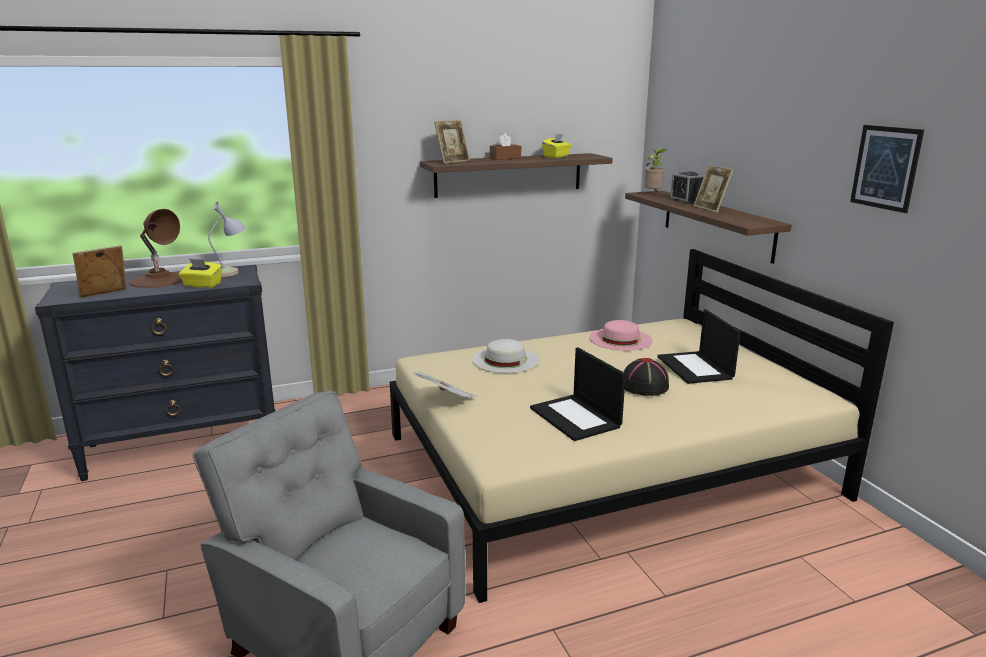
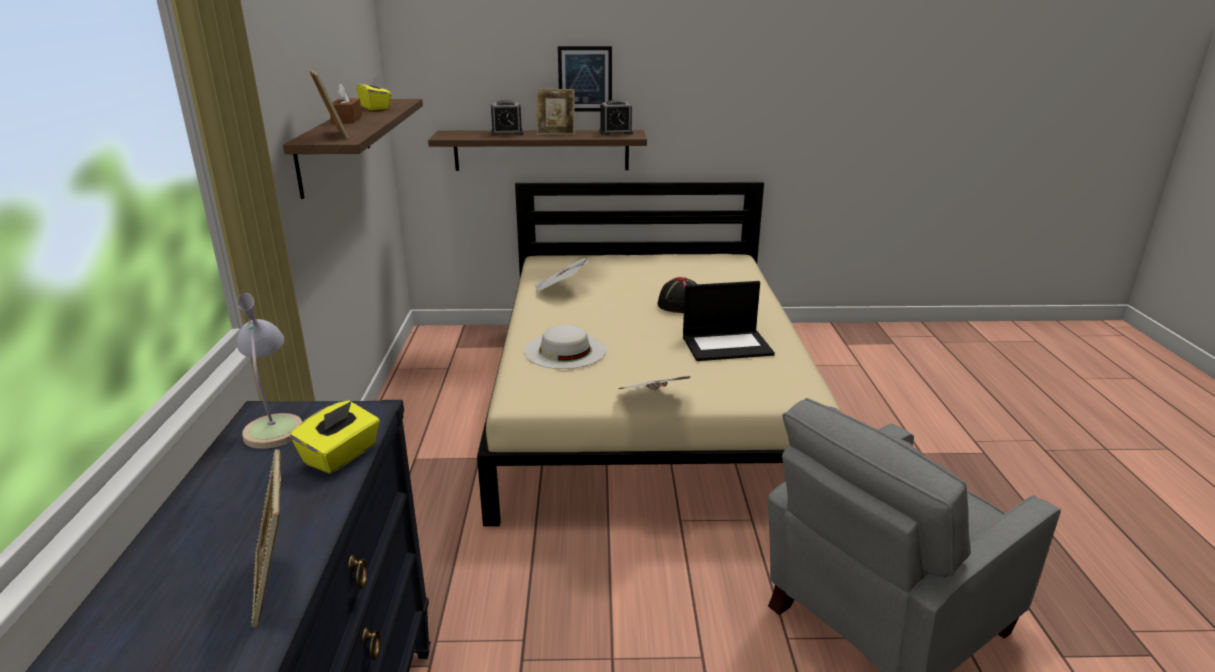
camera: 70 degrees left, 5 degrees up
(159, 280) = (225, 511): brown table lamp -> none
(620, 339) = (559, 289): pink hat -> newspaper
(653, 194) = (456, 135): potted plant -> none
(696, 368) = (657, 278): laptop -> none
(755, 219) = (615, 132): none -> alarm clock
(885, 168) = (734, 66): picture -> picture (585, 79)

